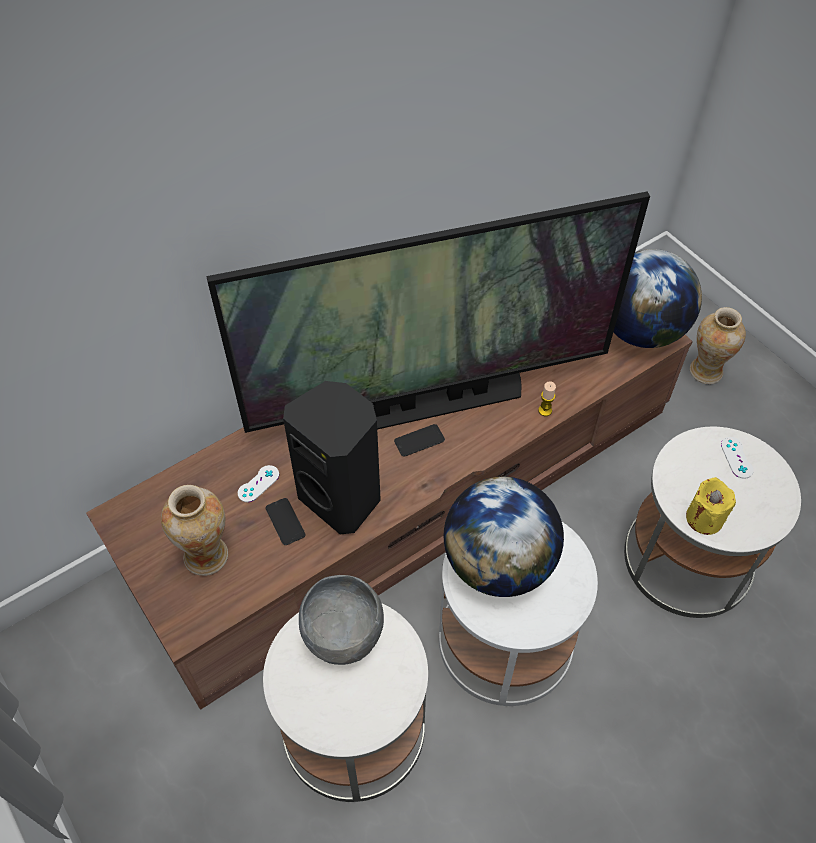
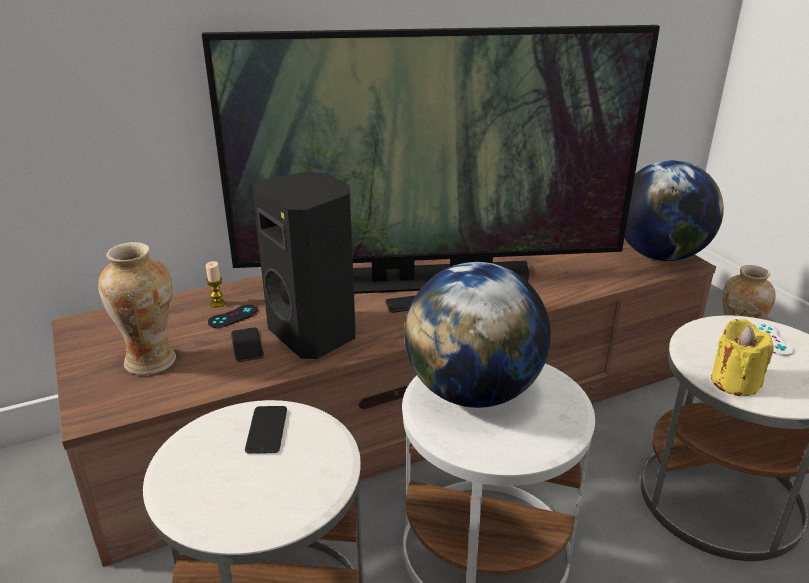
camera: 10 degrees right, 25 degrees down
(258, 484) = (233, 316): white game controller -> black game controller
(344, 634) = (266, 430): grey bowl -> phone
(545, 410) = (551, 296): candle -> candle (217, 303)

